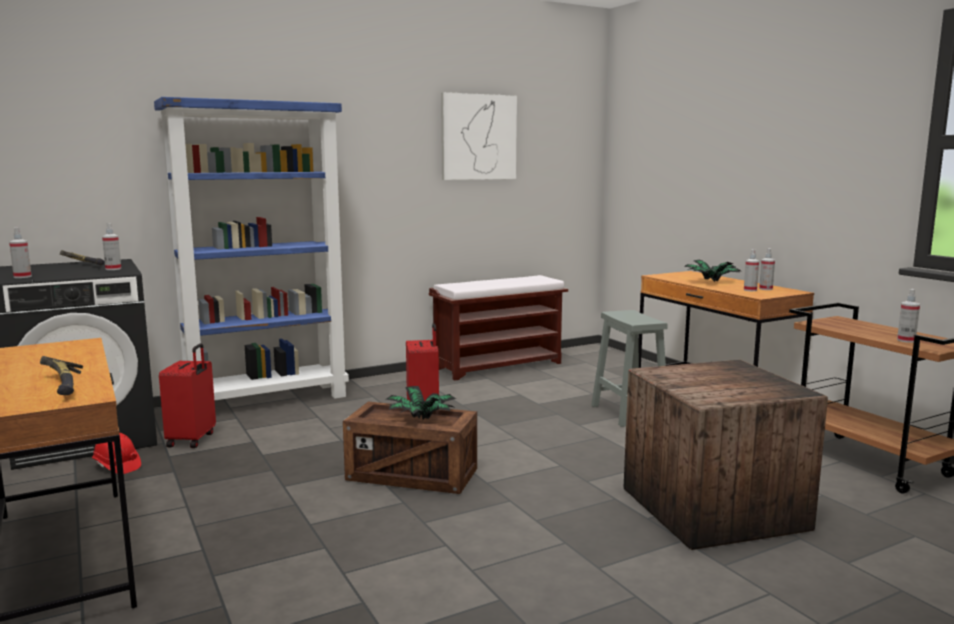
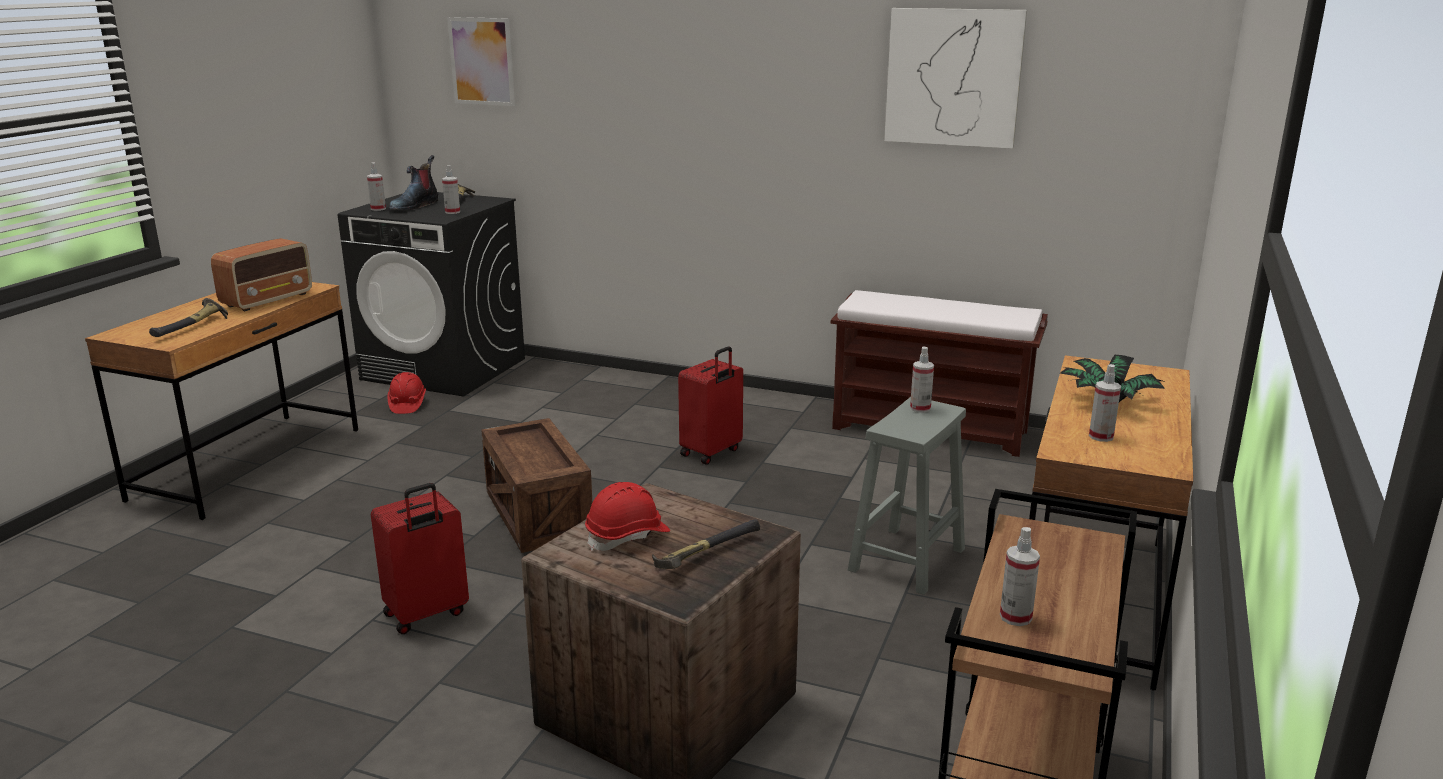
camera: 50 degrees right, 10 degrees up
(53, 271) = (414, 206): none -> boot
(68, 357) = (268, 300): none -> radio
(85, 132) = (481, 61): none -> picture
(192, 440) = (491, 401): red suitcase -> red suitcase (426, 614)
(268, 400) = (622, 383): blue bookcase -> none
(420, 419) = (535, 456): potted plant -> none
(703, 384) = (628, 536): none -> red hard hat
(749, 378) = (702, 556): none -> hammer
(765, 289) = (1138, 444): spray bottle -> spray bottle (920, 408)

